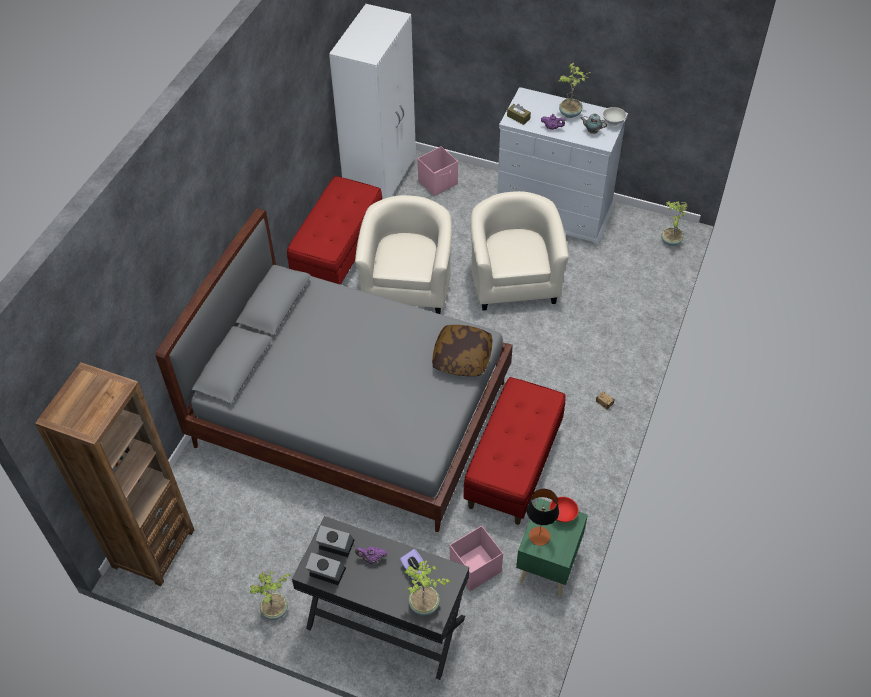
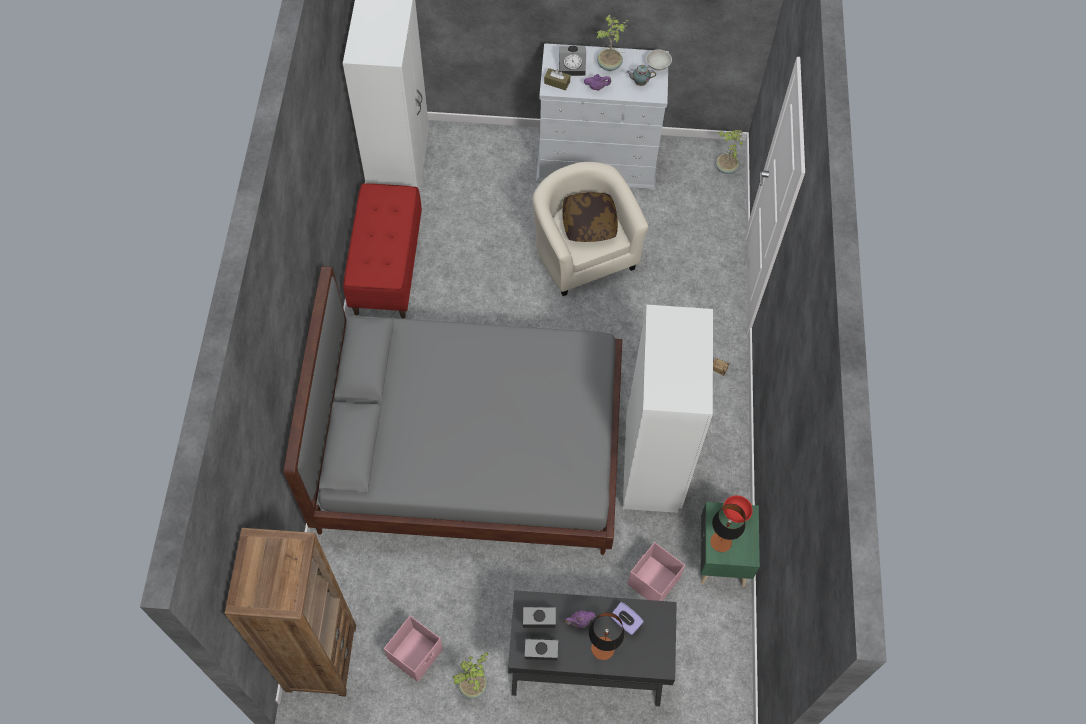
camera: 20 degrees left, 10 degrees up
(384, 587) = (603, 648): none -> table lamp
(408, 284) = (474, 285): beige armchair -> none
(424, 605) = (648, 655): potted plant -> none
(438, 182) = (463, 154): pink storage box -> pink storage box (416, 654)
(462, 357) = (585, 373): pillow -> pillow (589, 223)
(513, 466) = (653, 463): red bench -> white wardrobe
(537, 109) = (573, 67): none -> alarm clock

